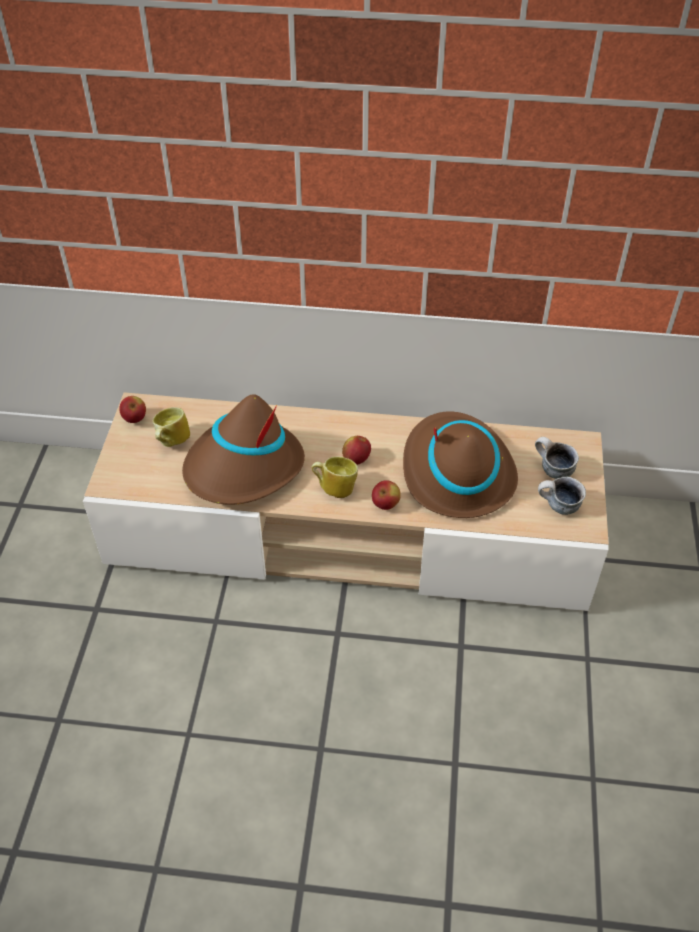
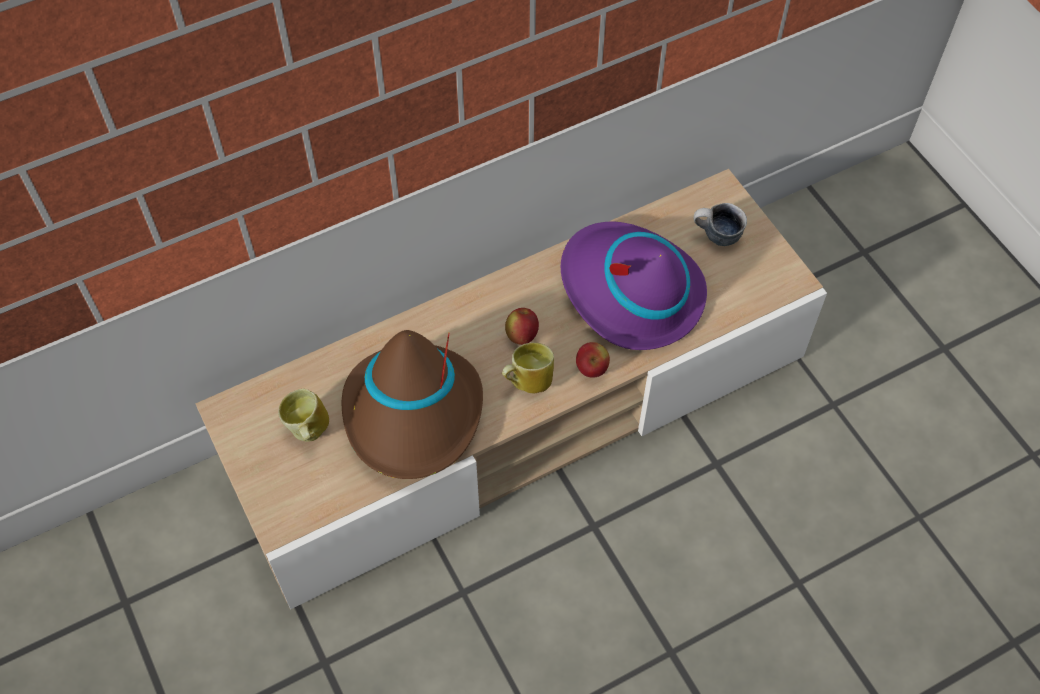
camera: 35 degrees left, 10 degrees up
(135, 419) = (239, 428): apple -> none
(456, 472) = (630, 291): brown hat -> purple hat
(558, 507) = (752, 274): mug -> none

